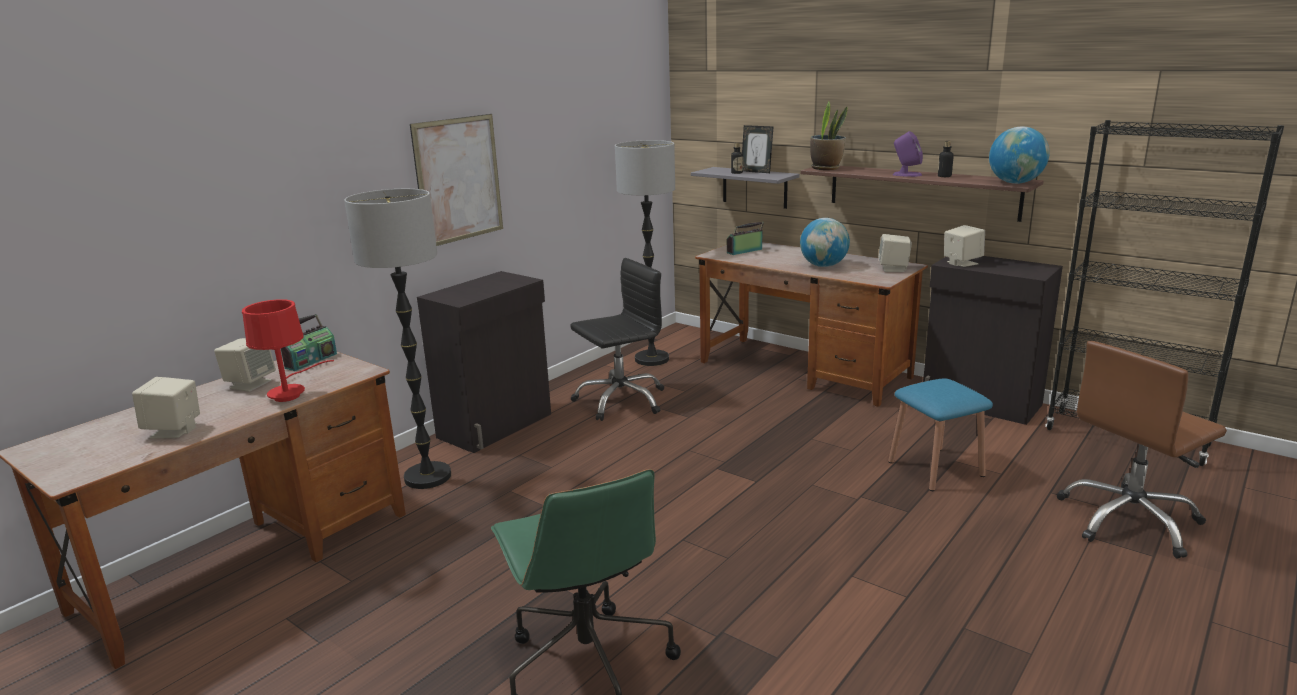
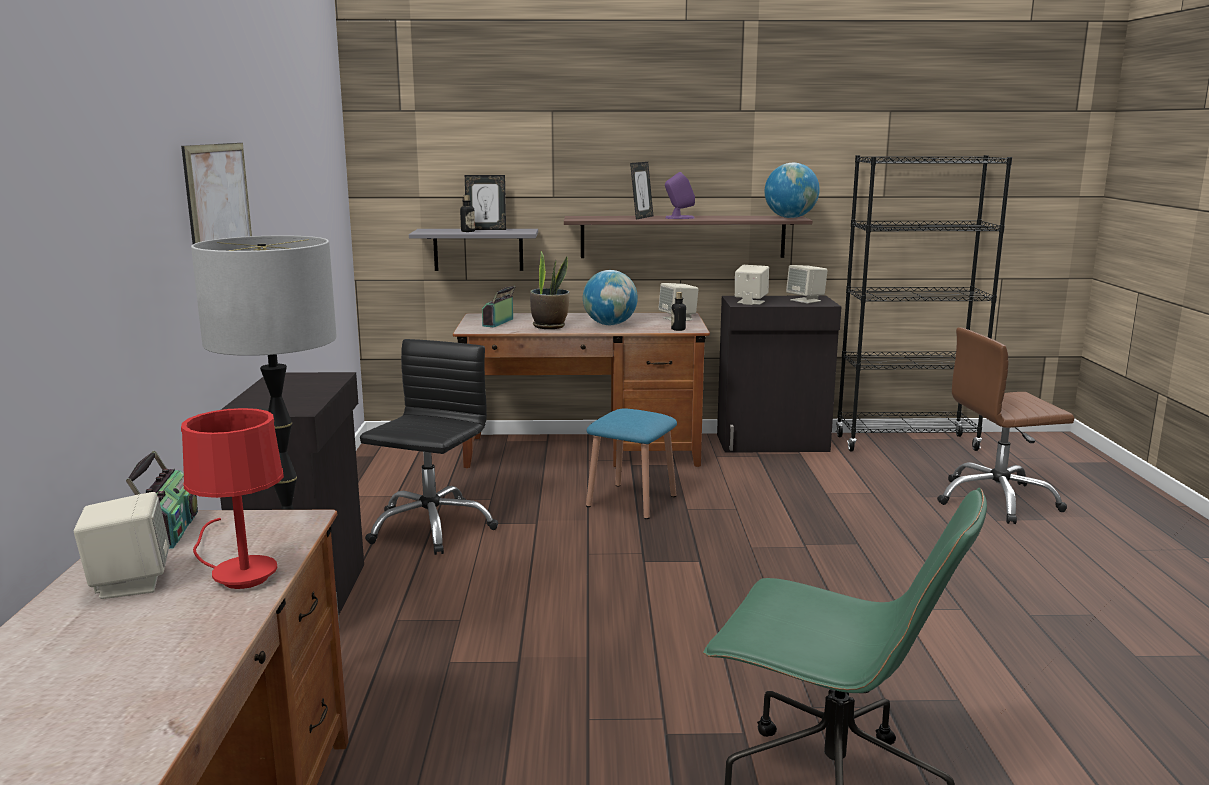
camera: 40 degrees left, 5 degrees down
(174, 431) = (137, 680): beige speaker -> beige speaker (806, 300)
(652, 359) = (400, 477): floor lamp -> none
(826, 168) = (584, 218): potted plant -> potted plant (549, 326)
(875, 171) = (641, 217): none -> picture frame
(935, 468) = (822, 503): blue stool -> blue stool (631, 501)
(944, 176) = (716, 217): bottle -> bottle (678, 329)
(1129, 520) = (997, 500): brown office chair -> brown office chair turned 60 degrees clockwise

